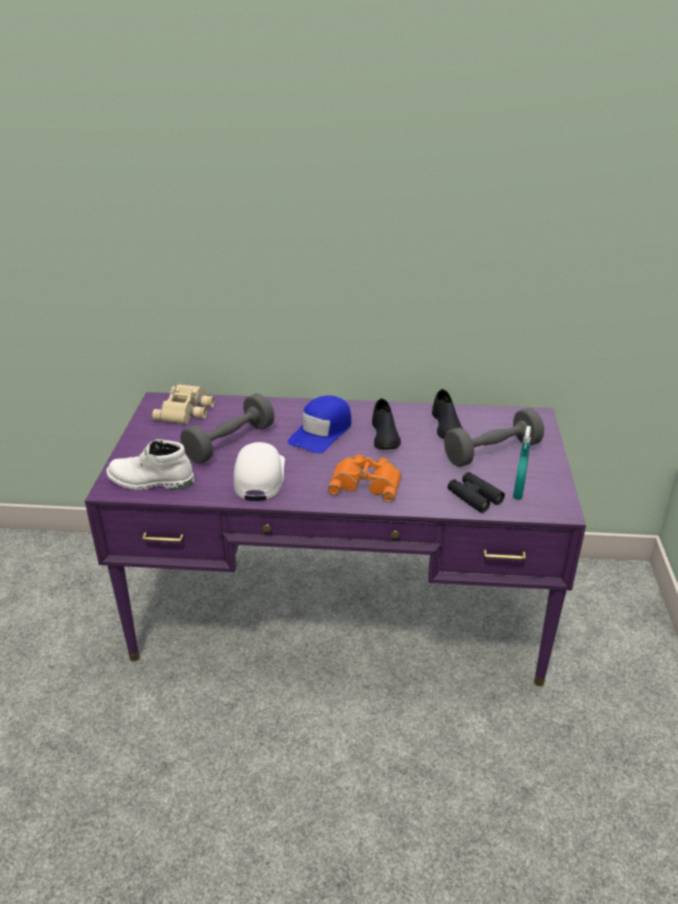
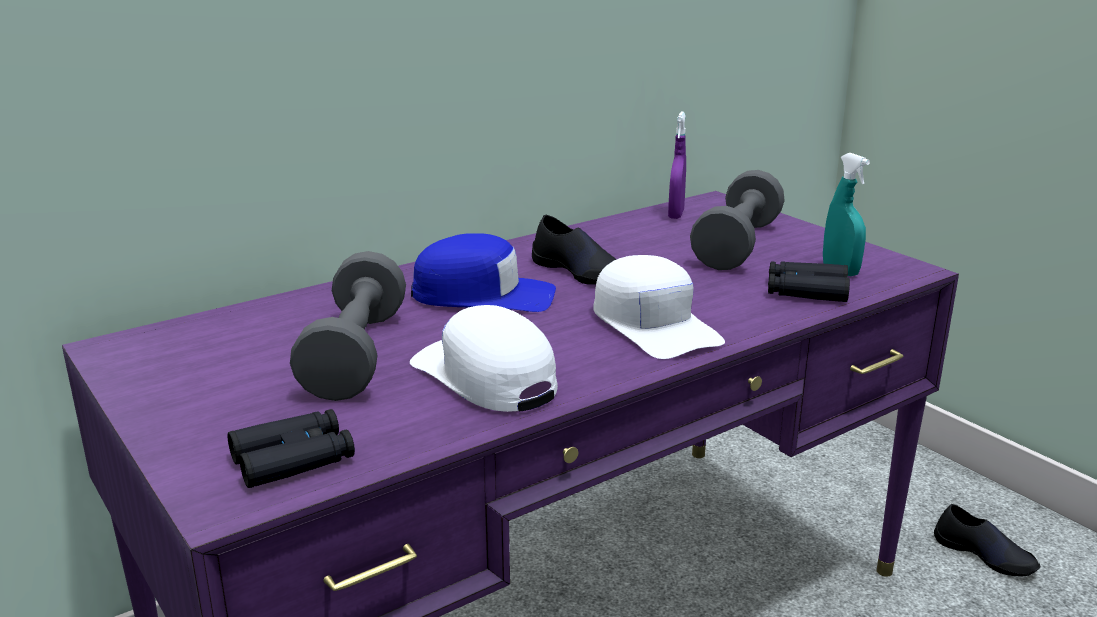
camera: 40 degrees left, 10 degrees down
(150, 481) = (293, 459): white boot -> black binoculars
(187, 410) = (196, 342): beige binoculars -> none
(322, 432) = (484, 295): blue cap -> blue cap turned 75 degrees counterclockwise
(366, 482) = (653, 325): orange binoculars -> white cap
(446, 426) = (636, 238): black shoe -> black shoe (984, 555)
(496, 417) = (676, 214): none -> purple spray bottle

